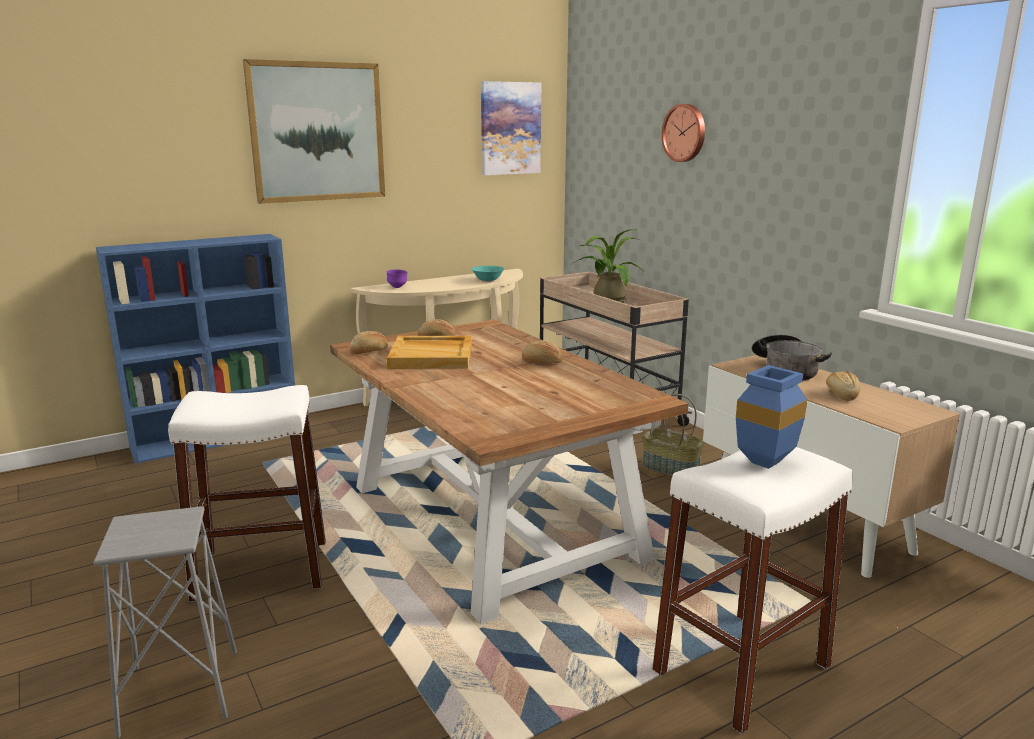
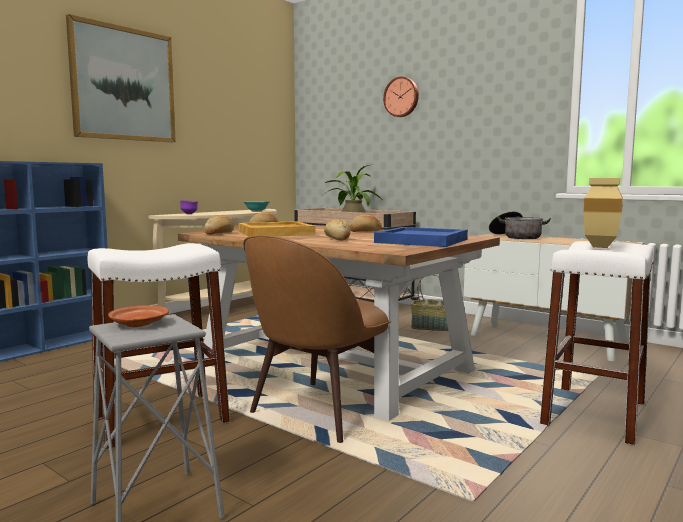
camera: 20 degrees left, 10 degrees down
(152, 522) = (138, 324): none -> brown plate
(419, 595) = (320, 413): none -> brown chair
(510, 128) = (260, 102): picture -> none
(563, 406) = (420, 241): none -> blue tray
(765, 464) = (601, 247): blue vase -> beige vase
(841, 394) = (568, 241): bread -> bread (337, 239)

